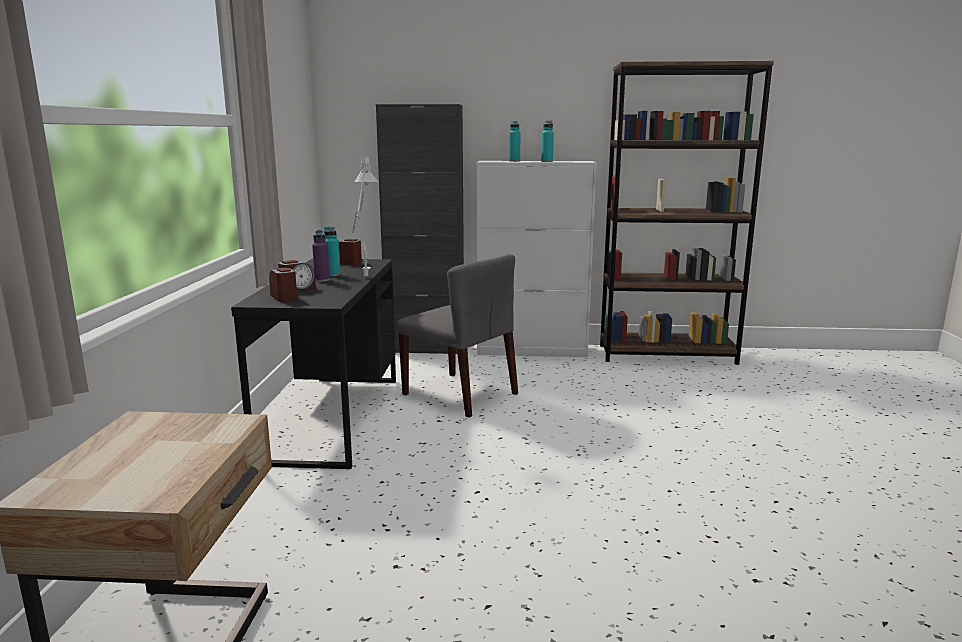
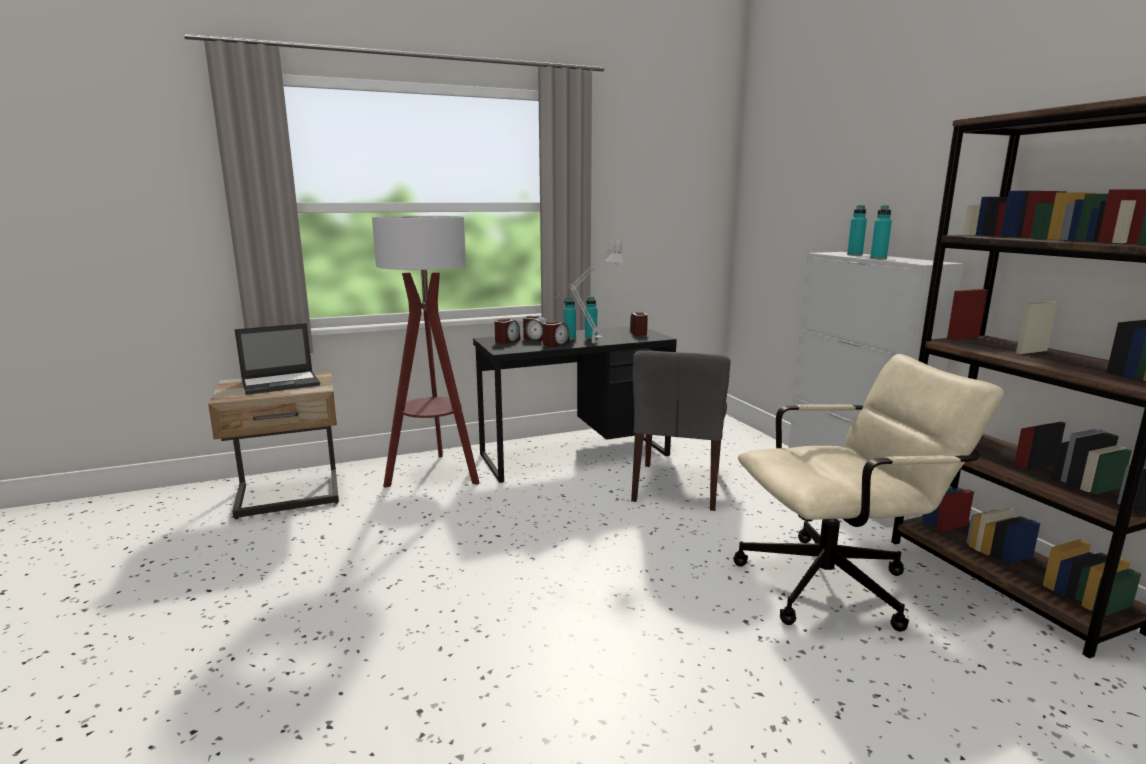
camera: 65 degrees right, 0 degrees up
(143, 448) = (281, 383): none -> laptop
(271, 505) = (435, 474): none -> floor lamp
(322, 280) = (569, 338): purple bottle -> turquoise bottle
(339, 286) = (555, 344): none -> alarm clock
(425, 349) = (762, 447): black cabinet -> none
(645, 389) = (839, 583): none -> beige office chair

